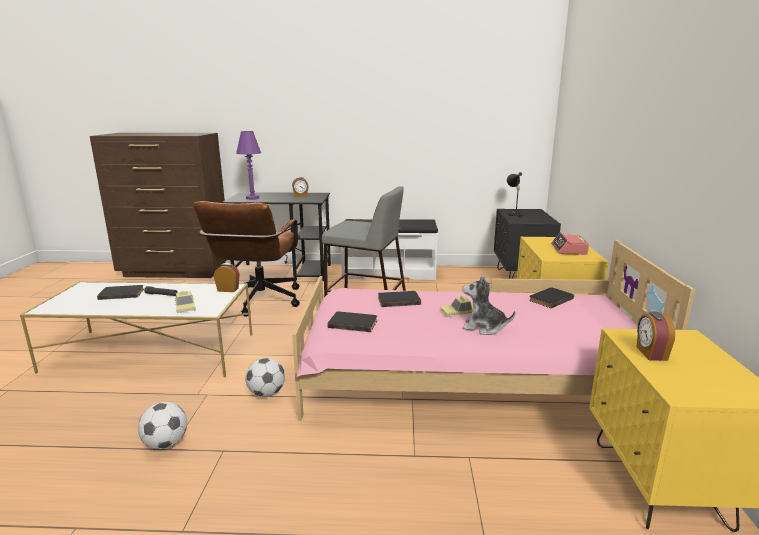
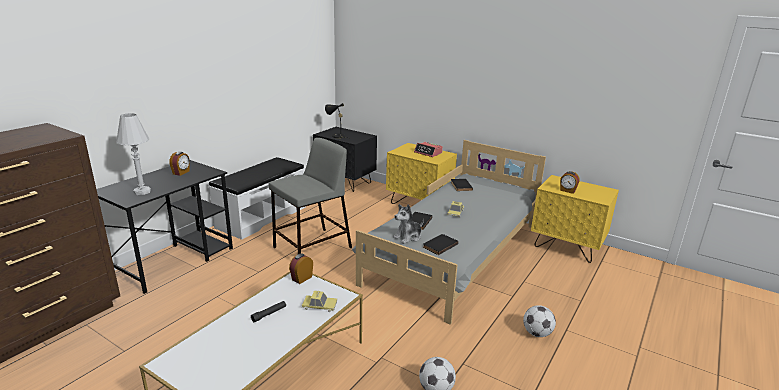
camera: 60 degrees left, 5 degrees up
(122, 293) = (233, 337): black book -> none
(252, 198) = (142, 192): purple table lamp -> white table lamp
(258, 303) = (233, 293): brown office chair -> none
(266, 393) = (405, 328): football -> football (537, 333)
(466, 381) = (455, 254): pink bed -> grey bed
(483, 327) = (480, 214): plush toy -> plush toy (408, 237)

